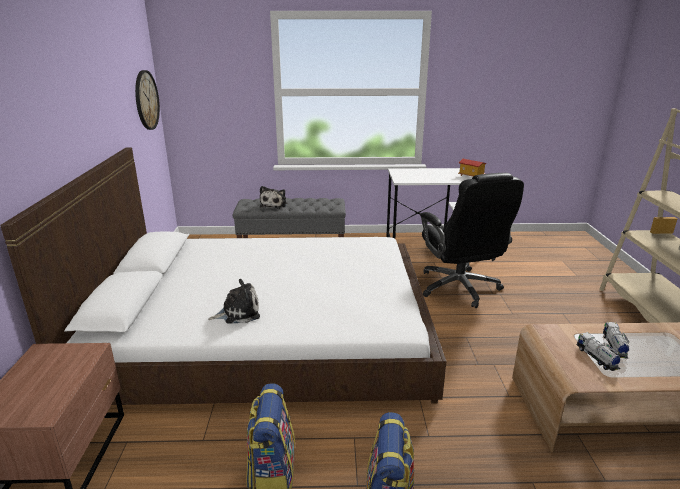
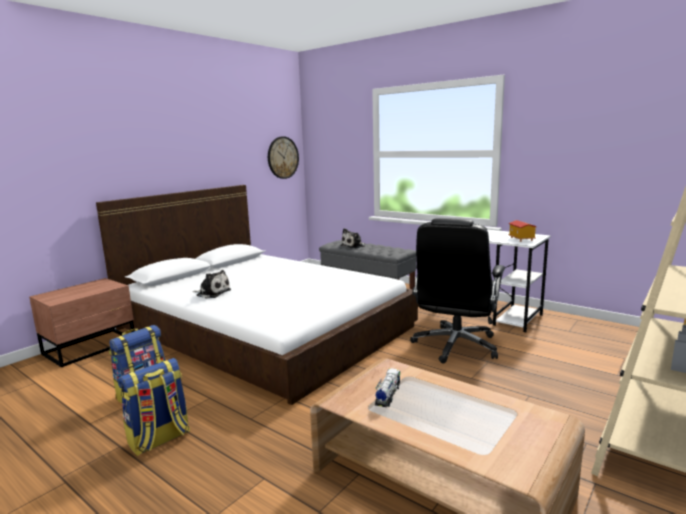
camera: 40 degrees right, 10 degrees down
(614, 346) = (425, 396): toy truck -> none

